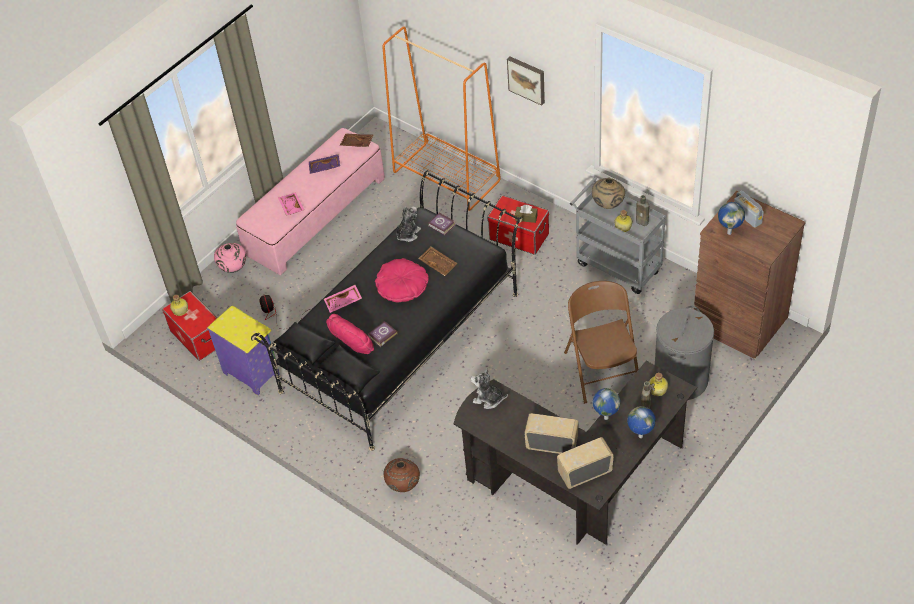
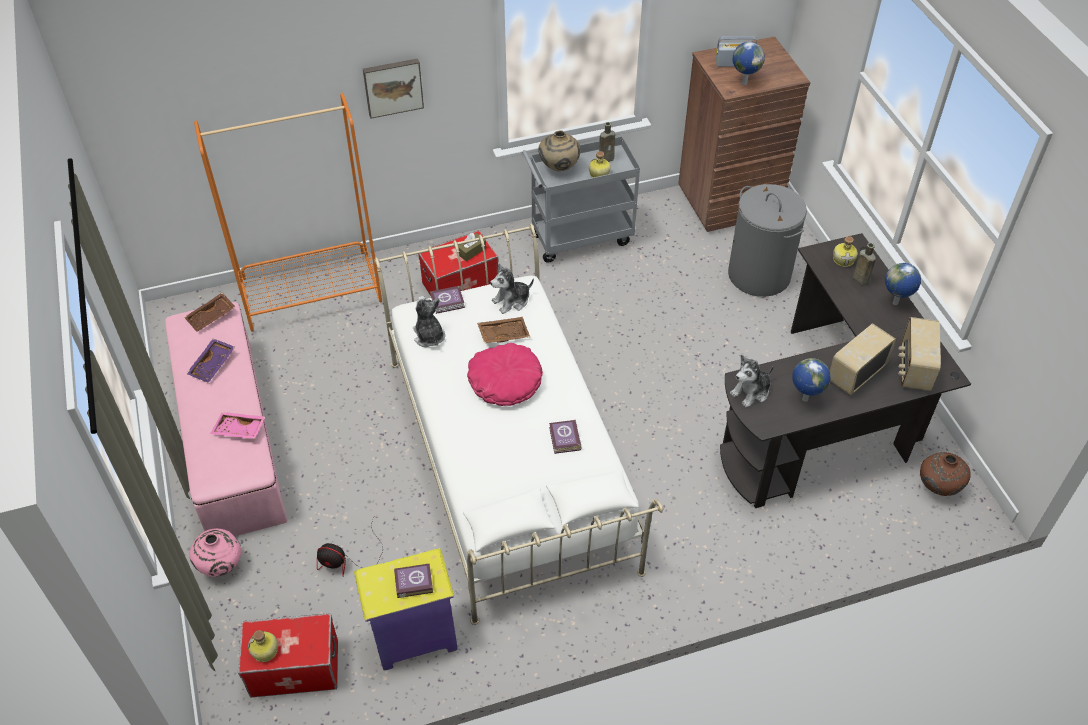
camera: 60 degrees left, 0 degrees up
(241, 331) = (412, 582): none -> book
(343, 302) = (476, 448): pink tray -> none
(352, 349) = (559, 478): pink pillow -> none
(401, 343) = (510, 462): black bed -> white bed
(403, 485) = (718, 571): brown vase -> brown vase (937, 488)
(469, 252) = (512, 301): none -> plush toy
(602, 370) = (699, 322): brown chair -> none
(605, 417) = (851, 315): globe -> globe (804, 399)

